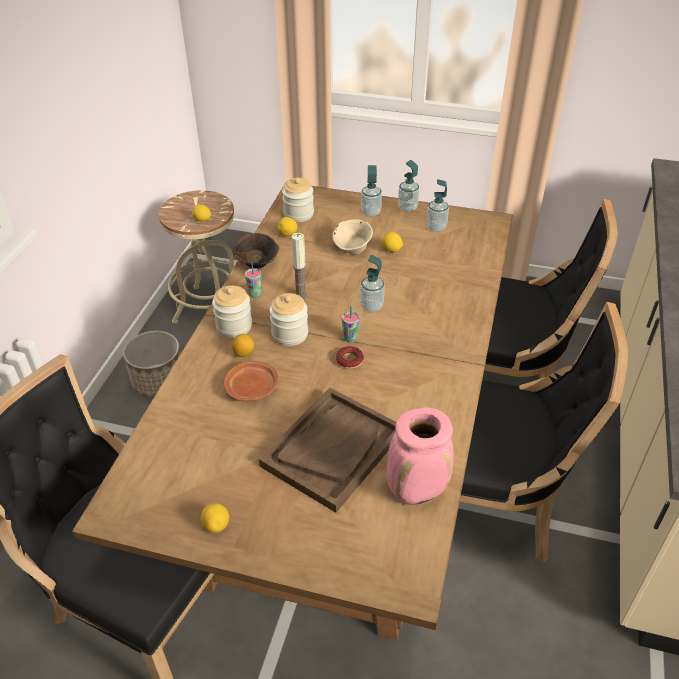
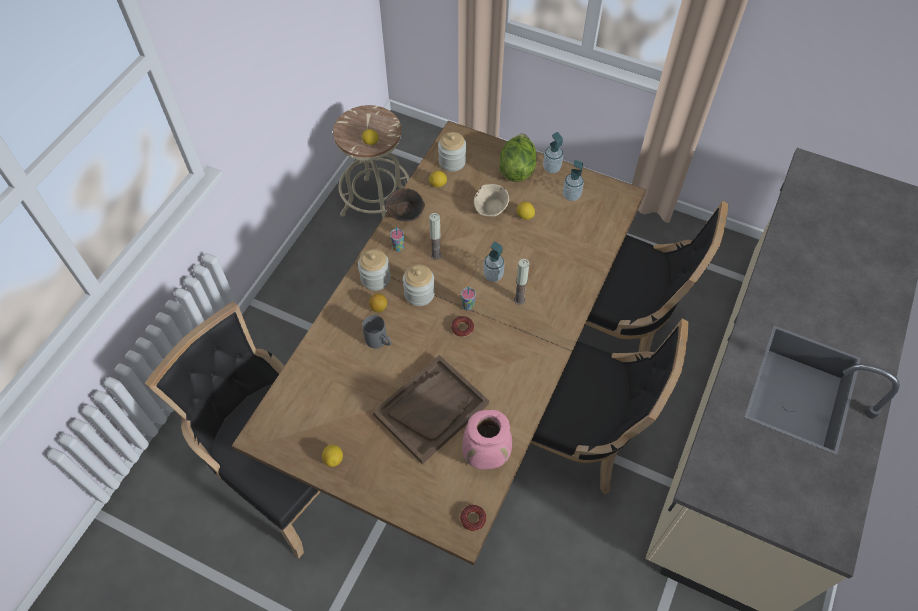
camera: 10 degrees right, 15 degrees up
(158, 381) = (321, 274): planter -> none
(252, 387) = (380, 342): brown plate -> grey mug
(370, 212) = (517, 169): soap dispenser -> lettuce
(408, 325) = (519, 300): none -> candle
(420, 567) = (473, 519): none -> donut

